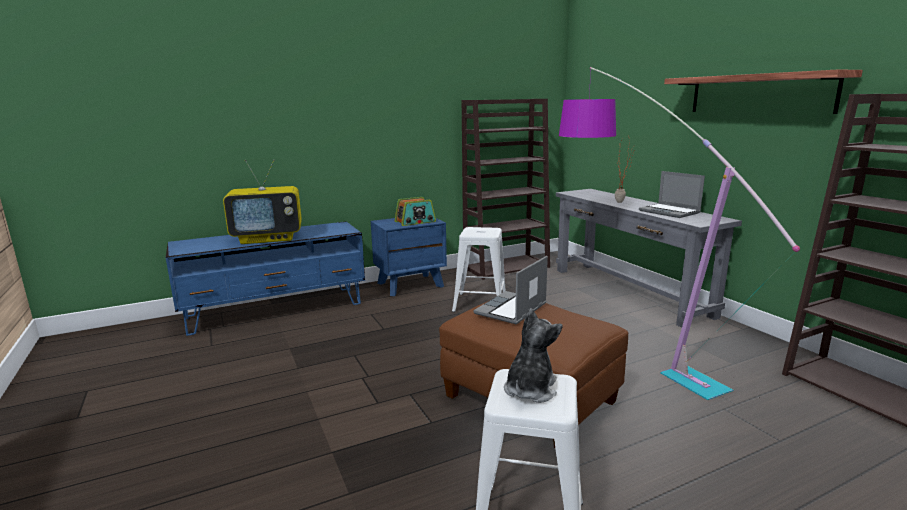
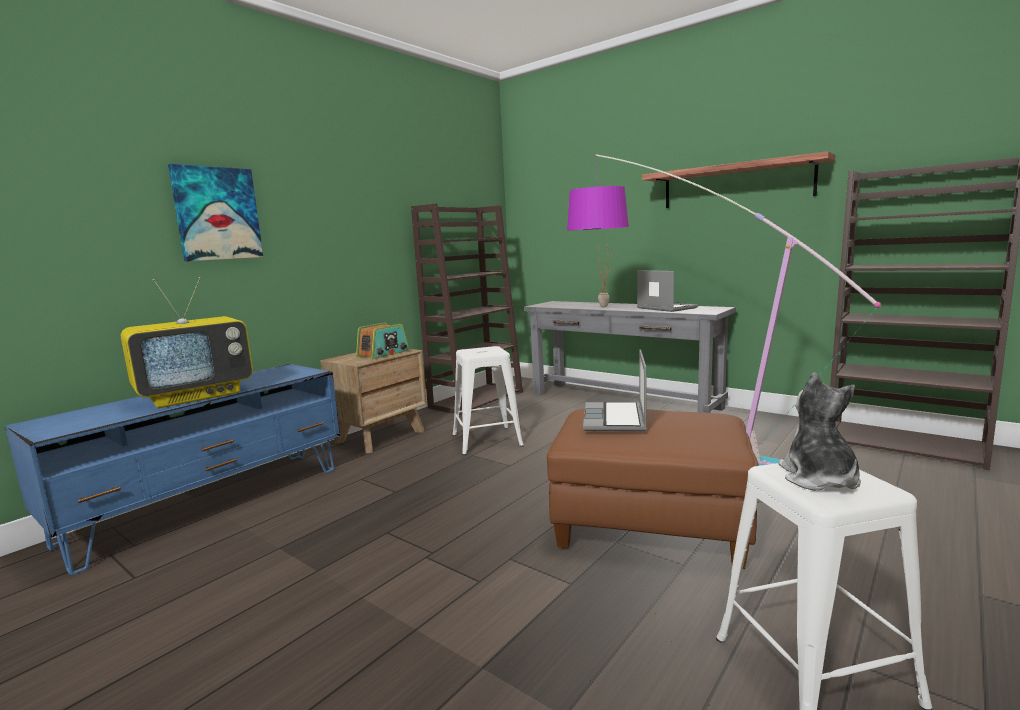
camera: 25 degrees left, 5 degrees down
(301, 111) = (217, 214): none -> picture
(410, 284) = (380, 436): blue nightstand -> brown nightstand
(670, 212) = (665, 308): laptop -> laptop turned 150 degrees counterclockwise

